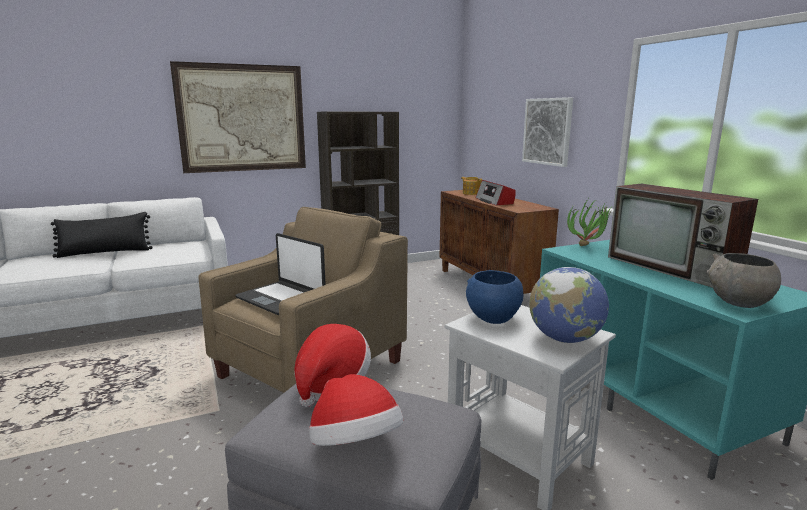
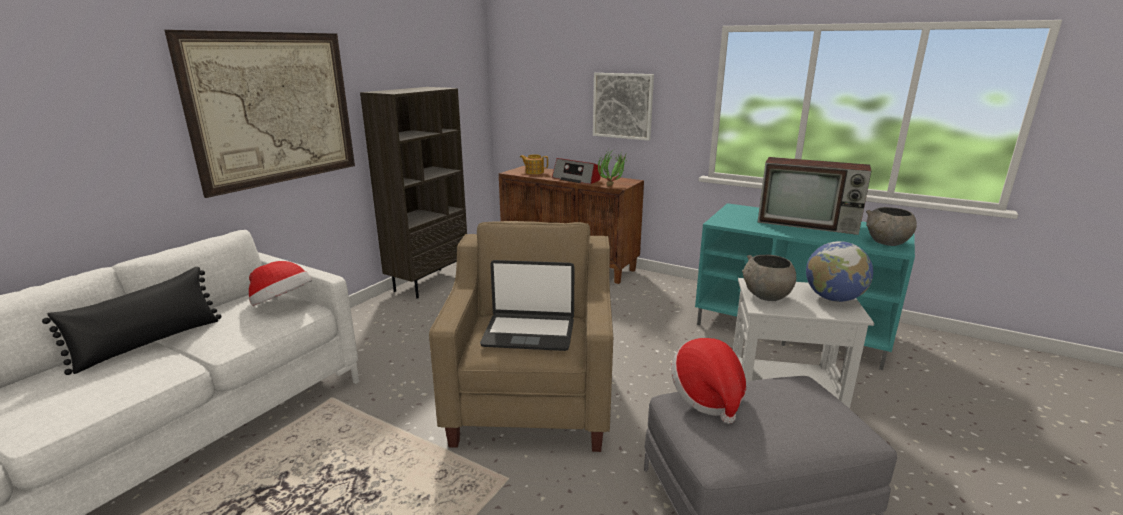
camera: 35 degrees left, 5 degrees up
(355, 446) = (810, 434): hat -> hat (282, 305)
(493, 318) = (766, 296): blue bowl -> grey bowl
(589, 246) = (727, 215): potted plant -> potted plant (613, 186)

